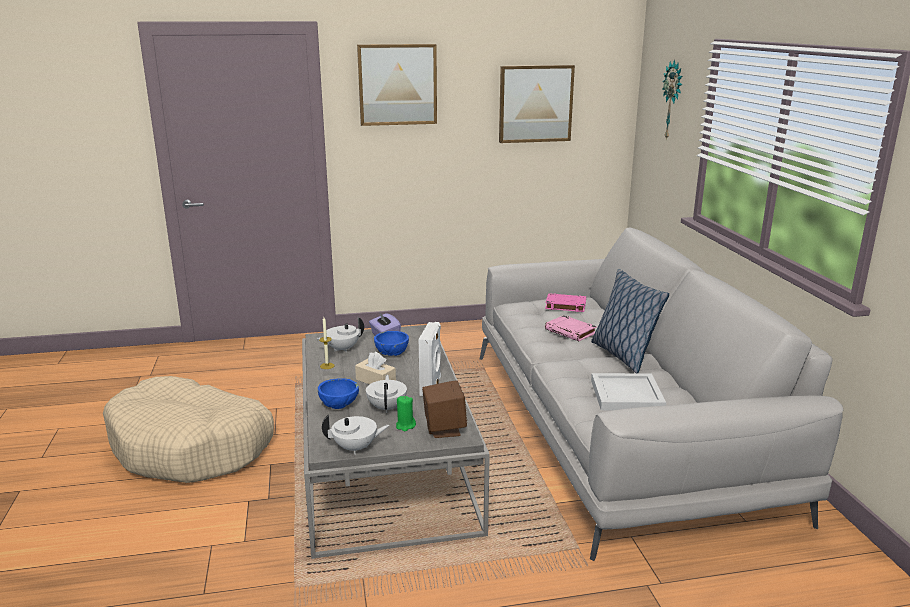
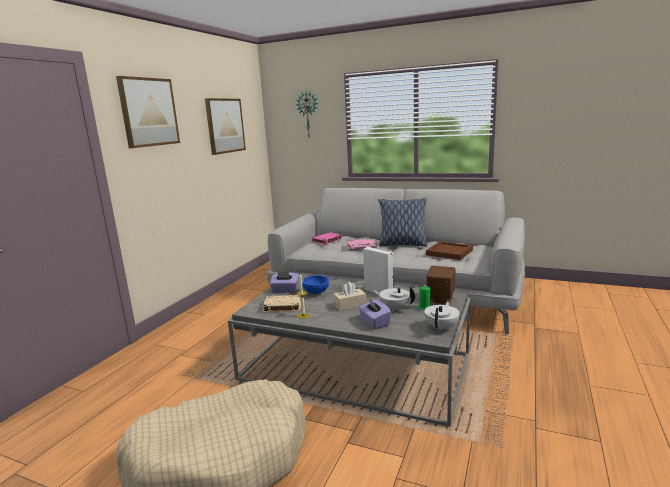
camera: 55 degrees left, 5 degrees down
(339, 406) = (374, 323): blue bowl -> purple tissue box
(342, 349) = (282, 306): white teapot -> beige book
(626, 395) = (449, 252): white tray -> brown tray

